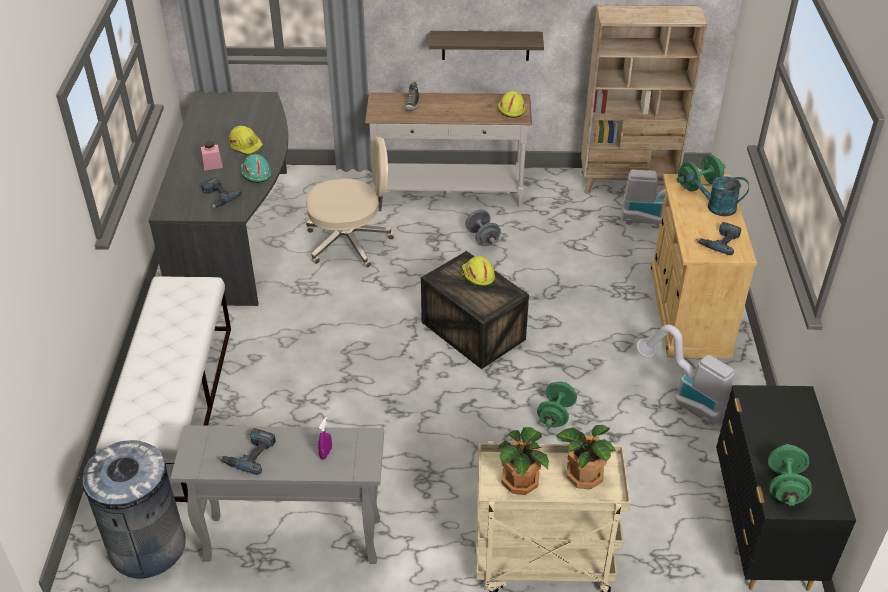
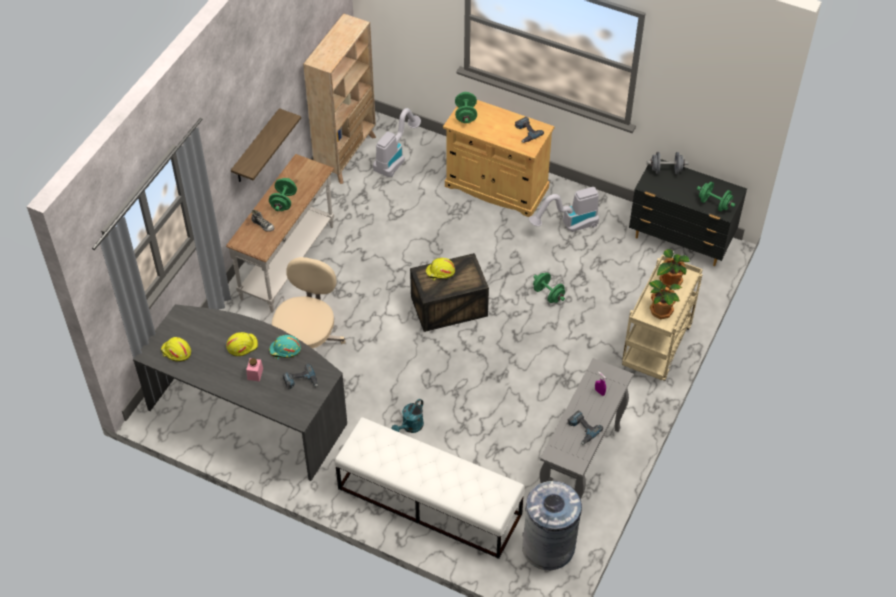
camera: 65 degrees left, 10 degrees up
(454, 107) = (283, 202): none -> green dumbbell
(482, 238) = (354, 263): grey dumbbell -> grey dumbbell (666, 170)
(511, 109) = (309, 171): yellow hard hat -> yellow hard hat (176, 352)
(715, 207) = (492, 118): turquoise watering can -> turquoise watering can (410, 427)

